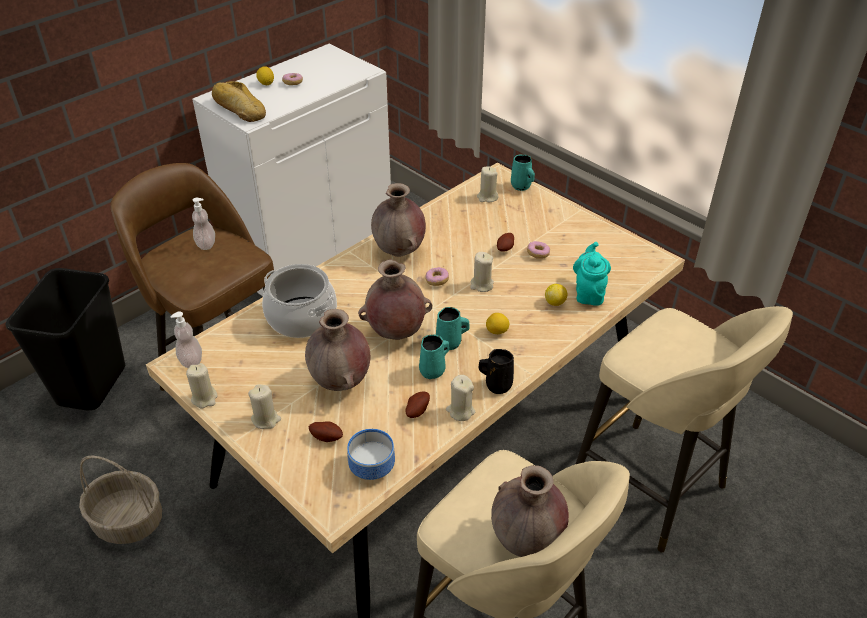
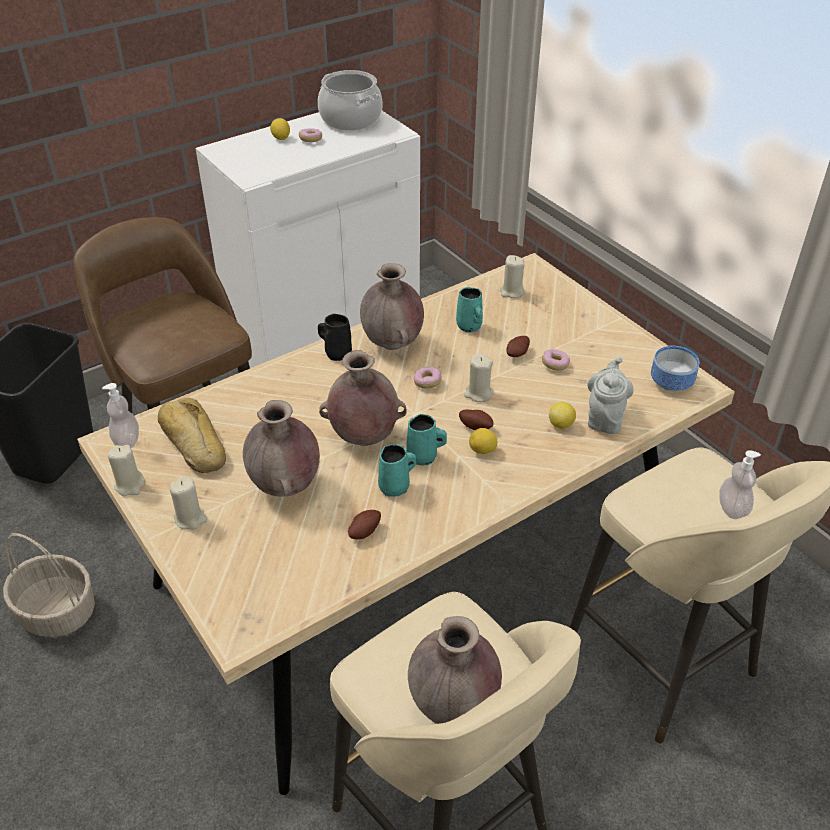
camera: 10 degrees right, 0 degrees up
(206, 244) = (179, 312): soap dispenser -> soap dispenser (732, 509)
(238, 109) = (242, 163): bread -> bread (192, 443)
(302, 317) = (262, 407): cooking pot -> cooking pot (351, 119)
(327, 437) = (253, 548): potato -> potato (476, 426)
(370, 467) = (292, 590): bowl -> bowl (669, 383)
(460, 411) = (415, 539): beige candle -> none
(497, 385) = (466, 513): black mug -> black mug (337, 353)
(521, 186) = (555, 283): turquoise mug -> turquoise mug (470, 327)
(589, 293) = (605, 418): turquoise teapot -> grey teapot

